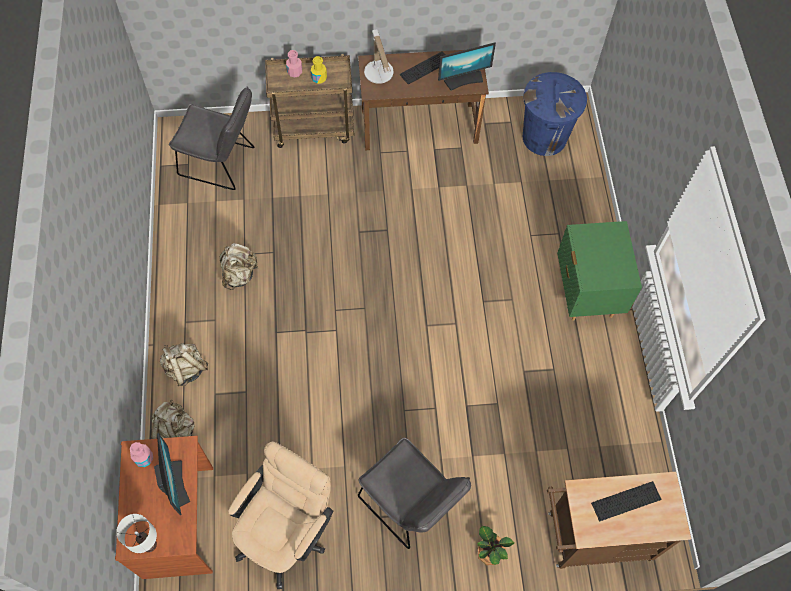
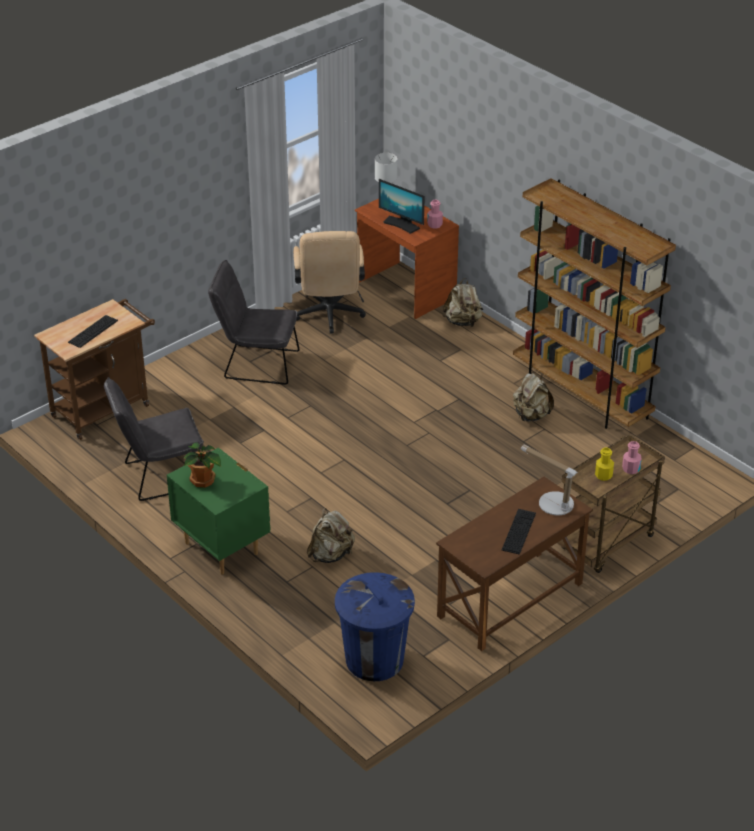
camera: 145 degrees right, 25 degrees down
(178, 270) = (582, 395): none -> brown bookcase
(185, 369) = (498, 350): beige backpack -> beige backpack (330, 555)
(222, 163) = (648, 475): grey chair -> grey chair (159, 476)
(463, 79) = (471, 540): monitor -> none
(489, 552) = (177, 369): potted plant -> potted plant (203, 481)

